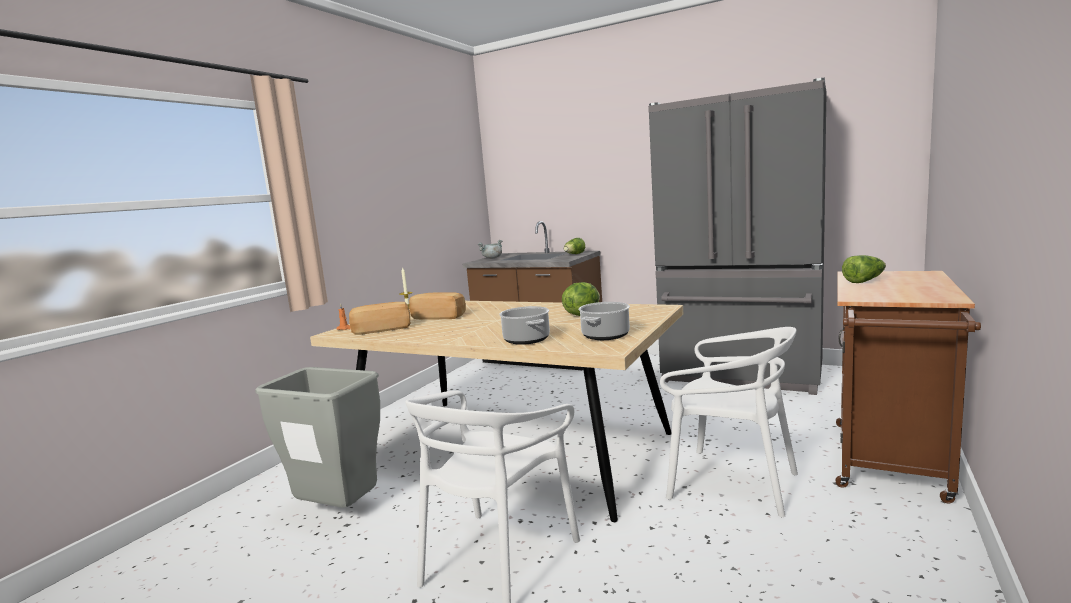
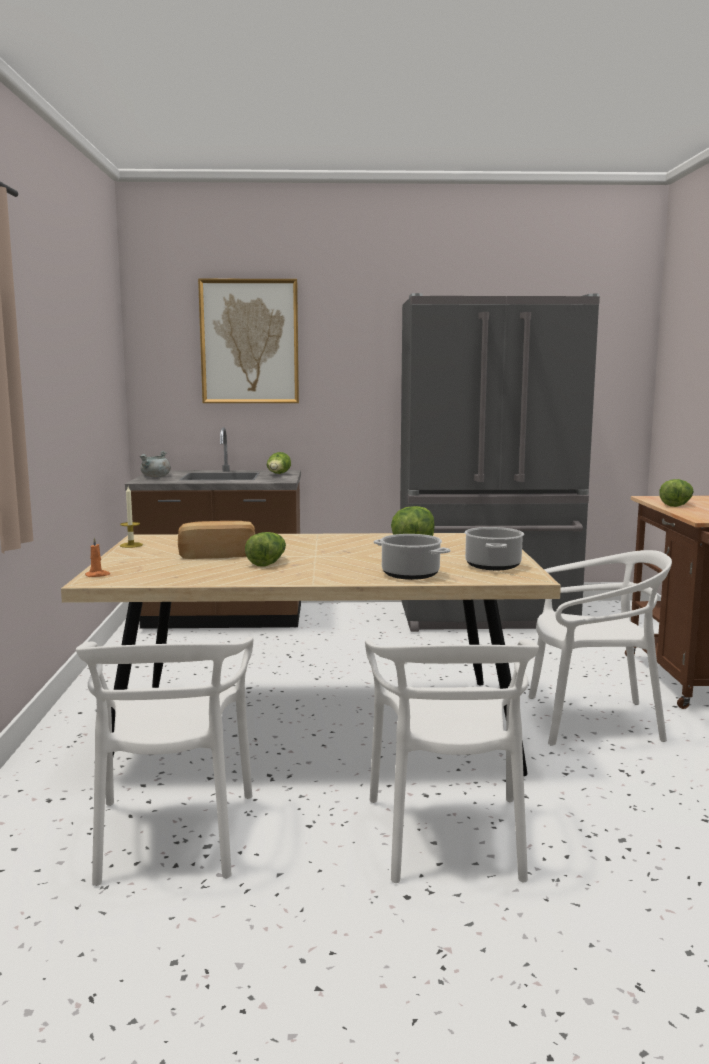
camera: 30 degrees left, 0 degrees up
(338, 512) = (172, 835): grey trash can -> white chair
(382, 329) = (166, 573): bread -> none
(455, 324) = (267, 562): none -> lettuce
(561, 156) = (249, 342): none -> picture

